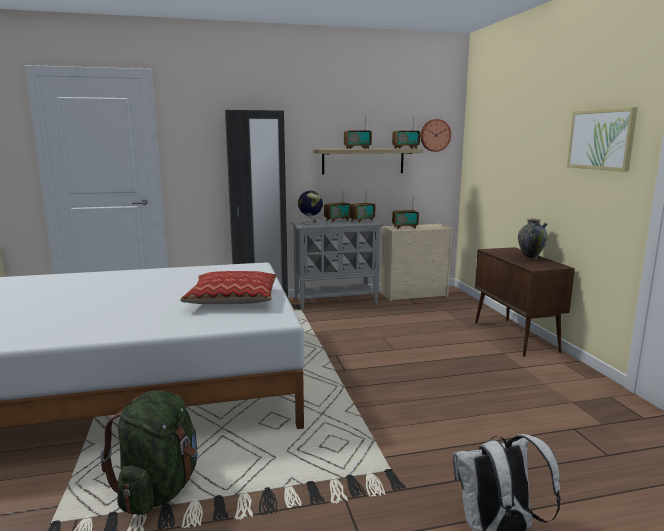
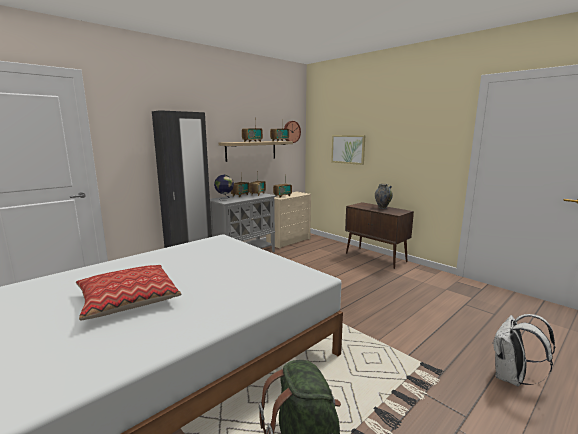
camera: 30 degrees left, 0 degrees up
(232, 299) = (254, 268): pillow -> pillow (128, 300)
(601, 139) = (428, 135): picture -> picture (348, 149)

